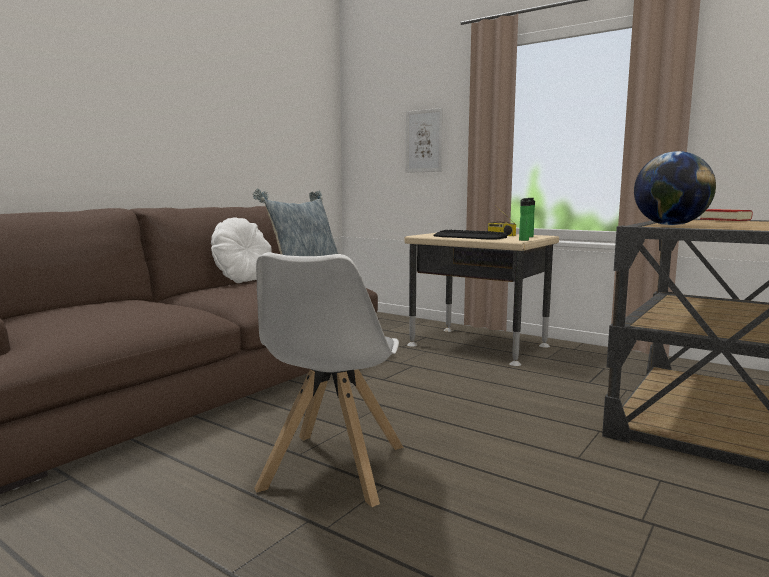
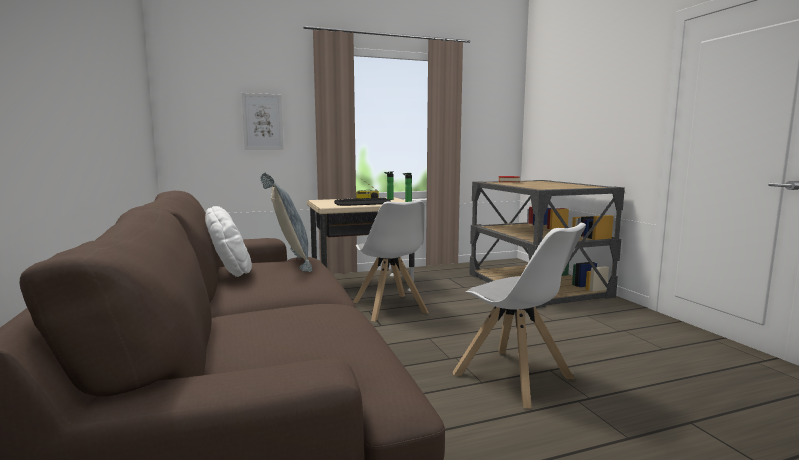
camera: 55 degrees left, 0 degrees up
(436, 370) = (390, 308): none -> chair
(670, 225) = (540, 187): globe -> none

